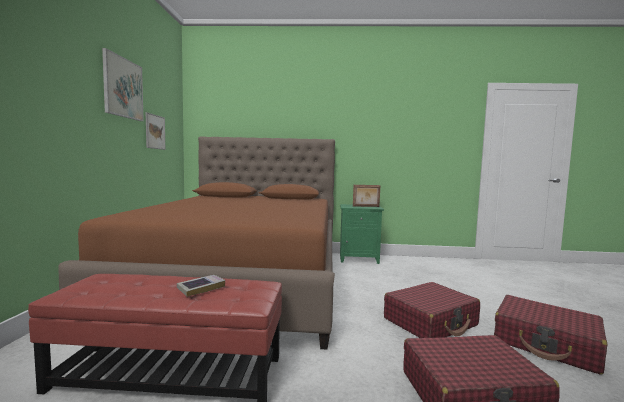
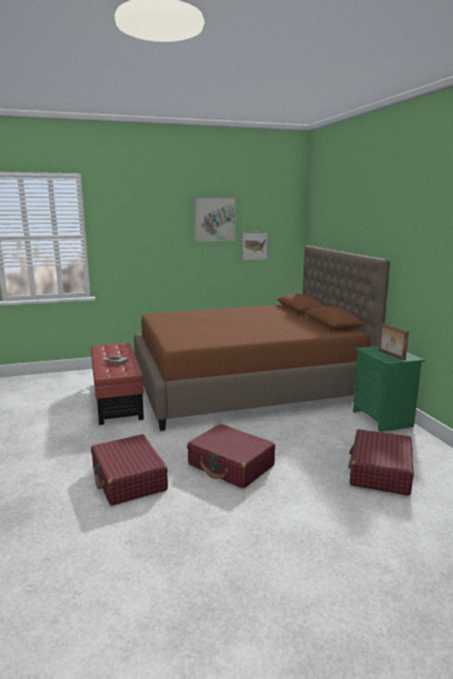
camera: 70 degrees right, 10 degrees up
(546, 344) = (228, 524): red suitcase -> red suitcase (380, 472)

